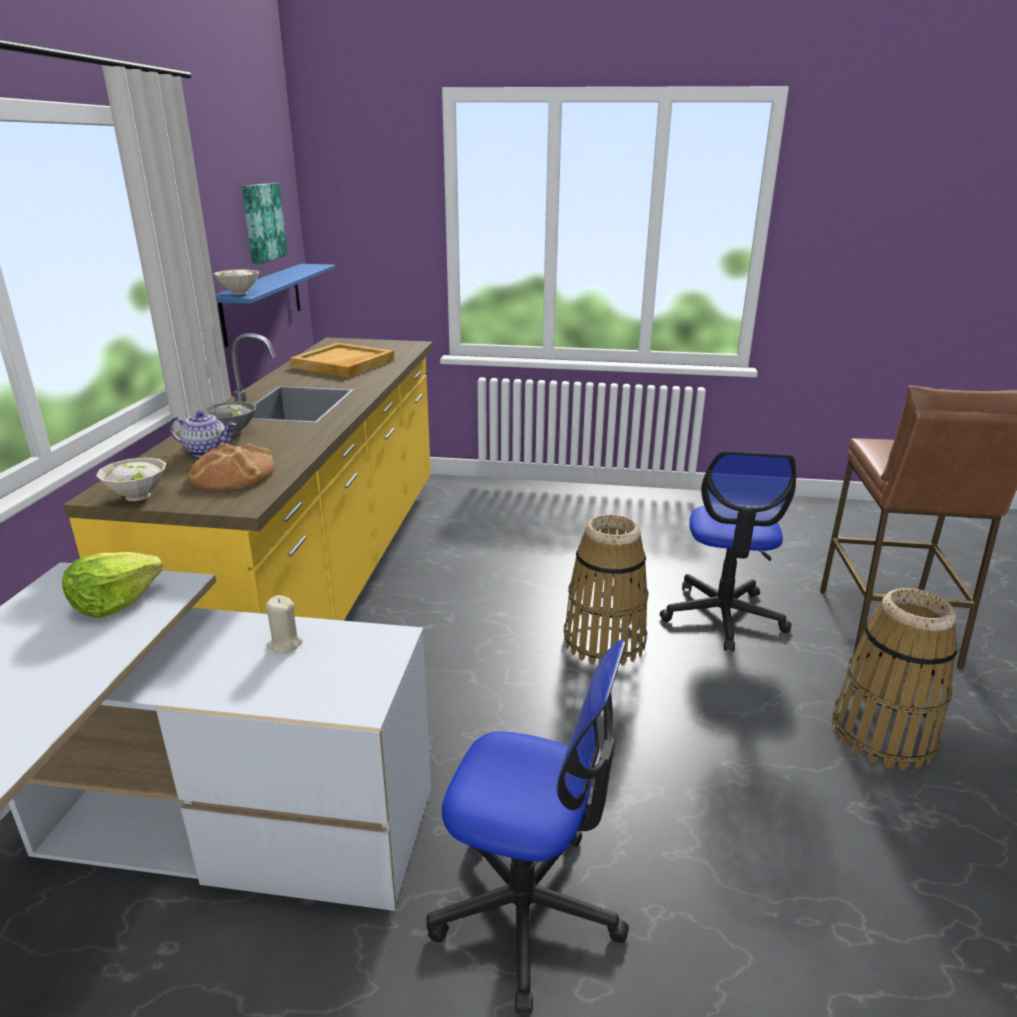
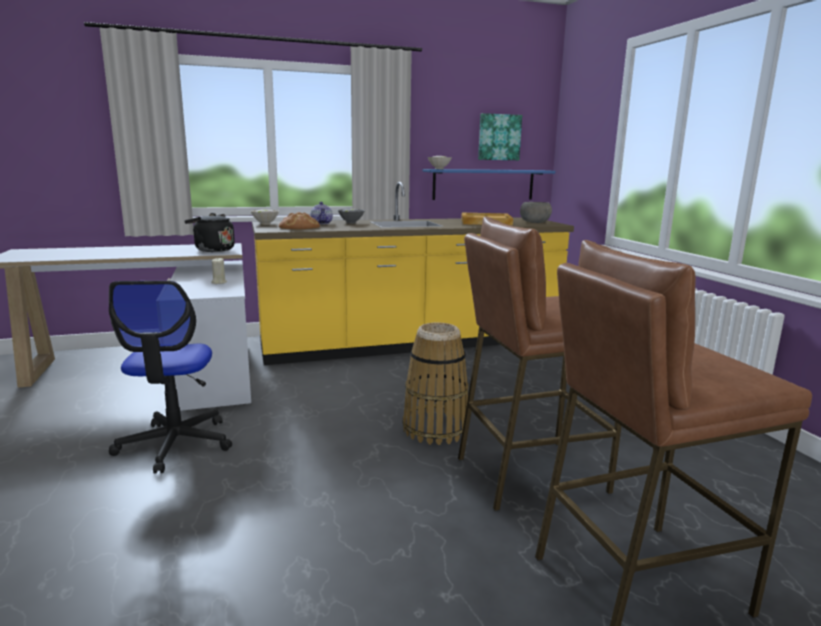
camera: 65 degrees right, 10 degrees down
(114, 602) = (212, 250): lettuce -> black kettle
(381, 347) = (535, 222): none -> grey bowl
(723, 616) = (529, 473): office chair -> brown stool
(883, 734) = (416, 579): basket -> none

